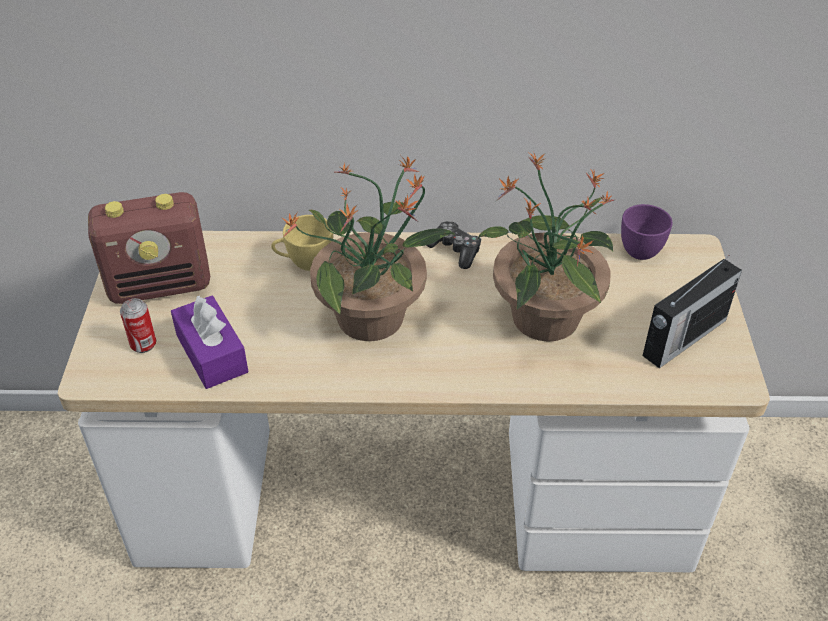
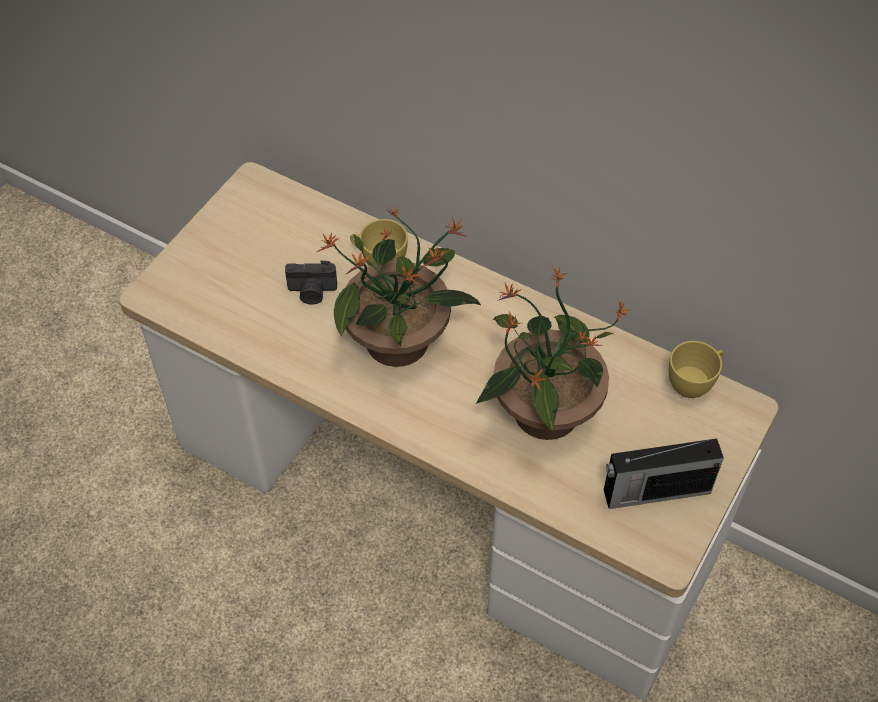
camera: 30 degrees right, 10 degrees up
(143, 344) = (205, 282): can -> none
(161, 285) = (251, 232): radio -> none
(212, 353) = (250, 315): purple tissue box -> none
(259, 311) = (312, 292): none -> camera
(455, 250) = (517, 307): game controller -> none
(642, 247) = (694, 383): purple cup -> yellow cup

